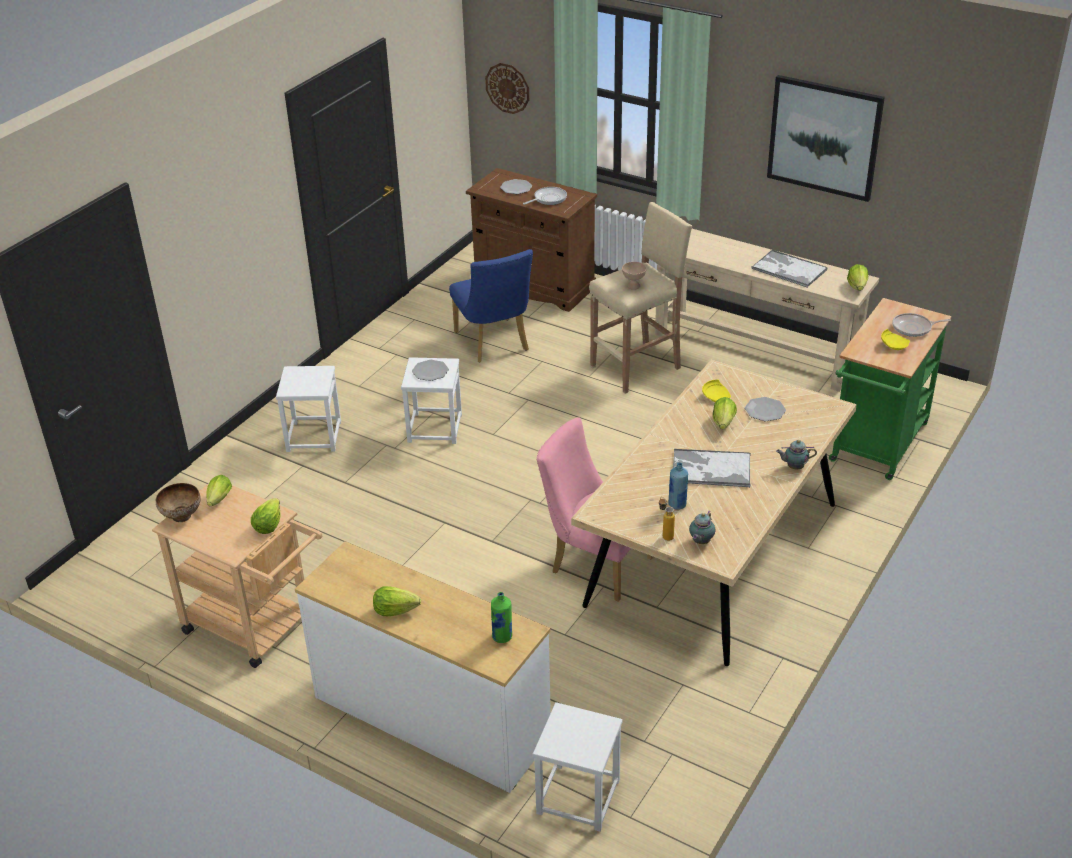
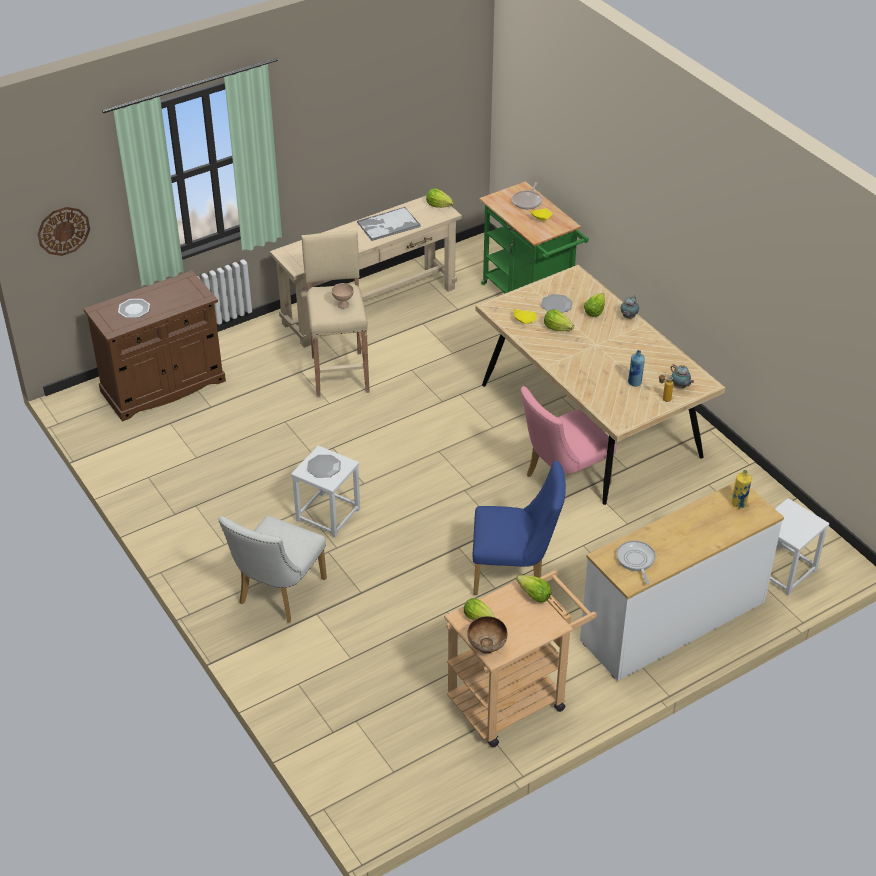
camera: 65 degrees left, 5 degrees up
(313, 436) = (278, 595): white stool -> white chair
(395, 610) = (683, 548): lettuce -> lettuce (594, 311)
(494, 344) = (234, 440): blue chair -> blue chair (515, 573)
(502, 637) = (739, 504): green bottle -> yellow bottle
(548, 199) = (173, 298): frying pan -> frying pan (636, 560)
(710, 469) = (605, 354): tray -> none
(824, 137) = (362, 112): picture -> none

